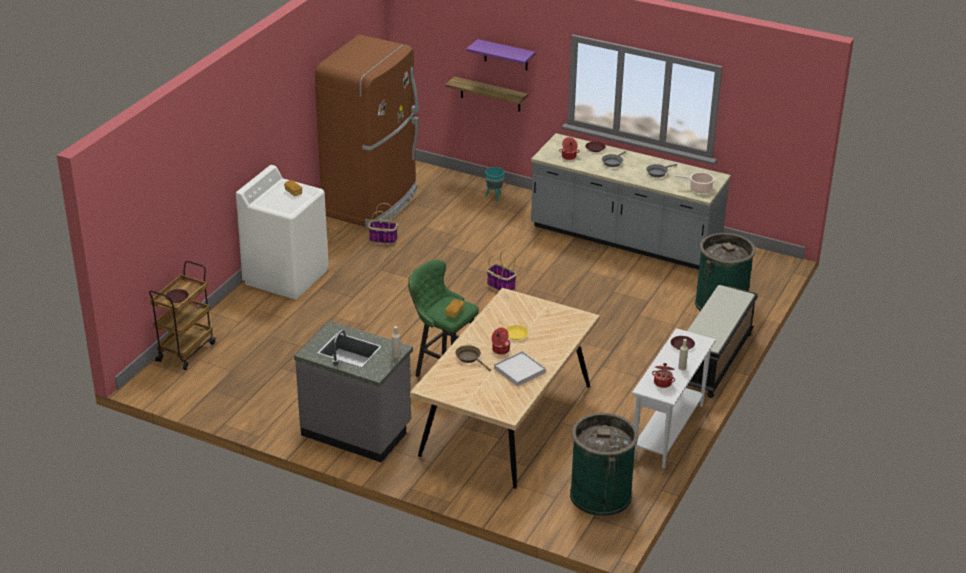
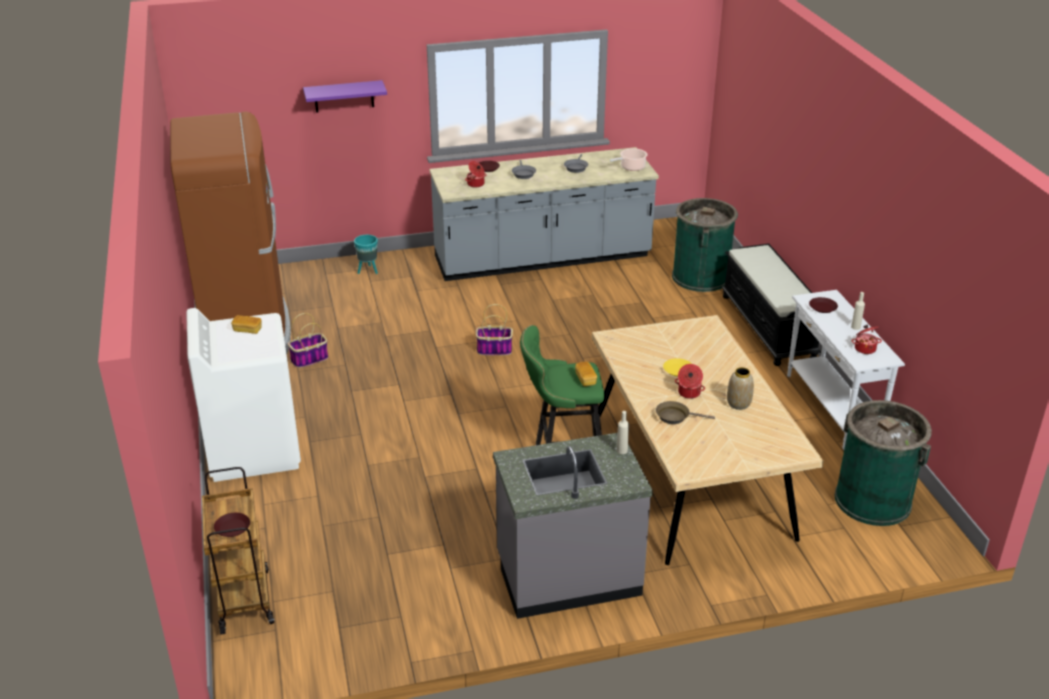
camera: 40 degrees left, 0 degrees up
(490, 94) = (329, 152): shelf -> none
(519, 370) = (738, 403): white tray -> vase

